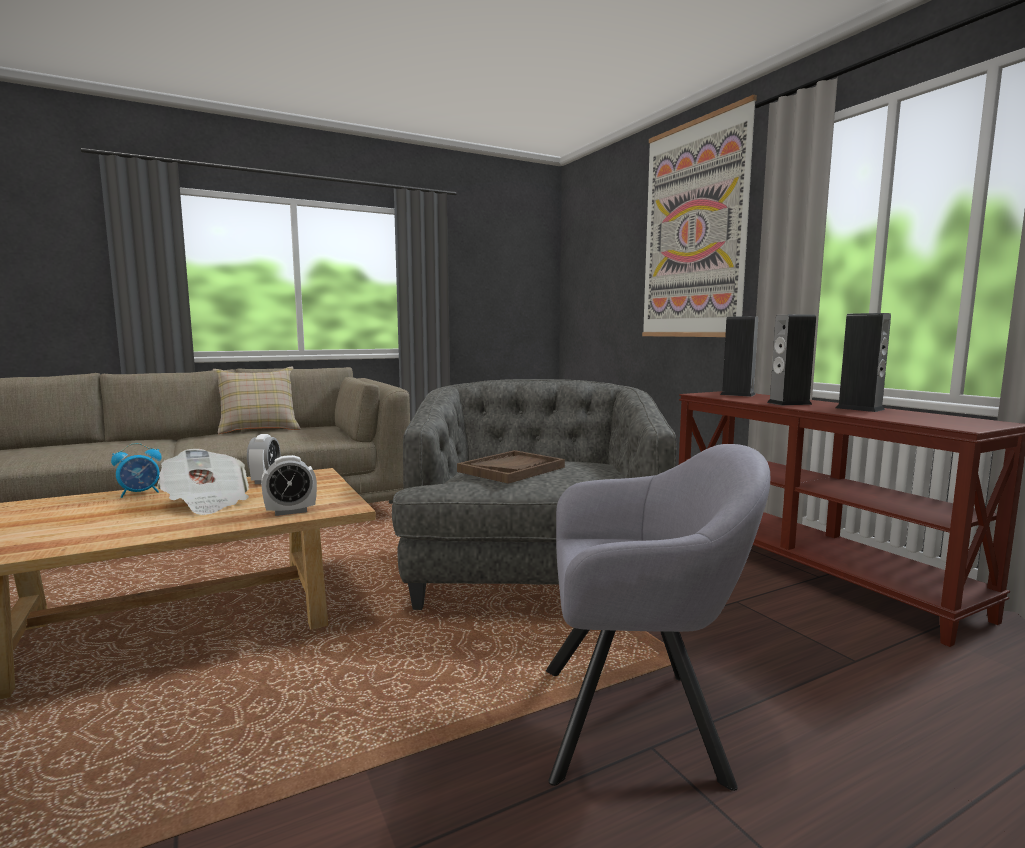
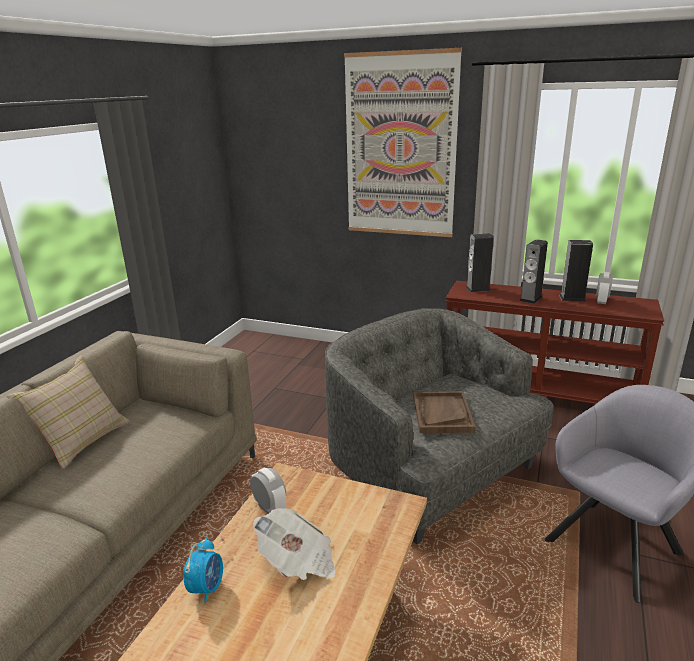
camera: 40 degrees left, 15 degrees up
(290, 511) = (382, 532): alarm clock -> alarm clock (601, 301)

